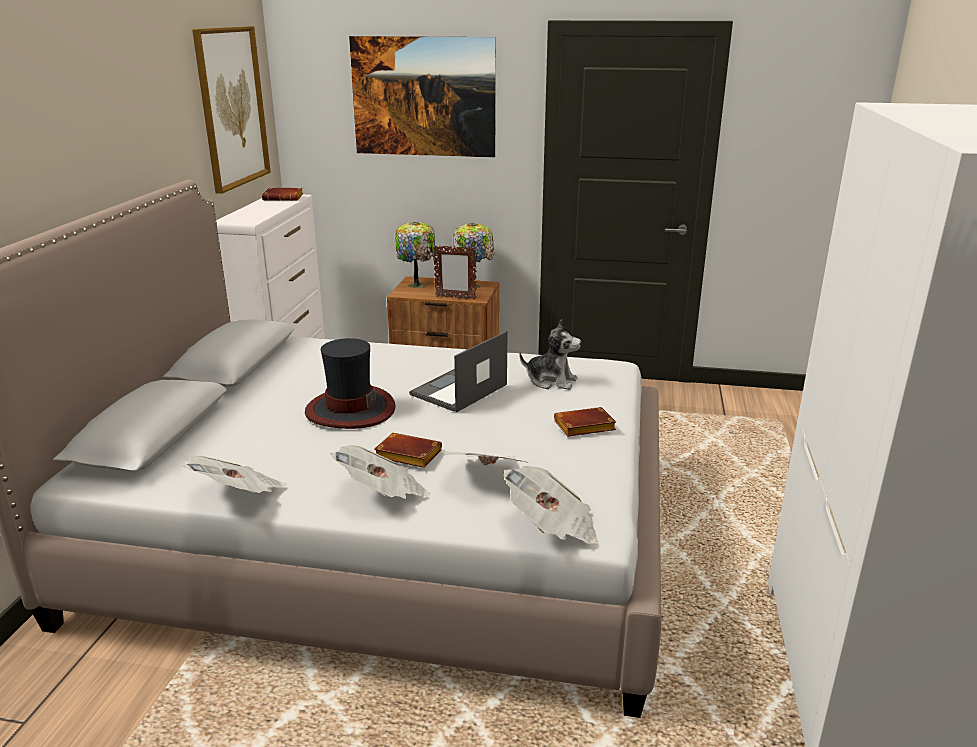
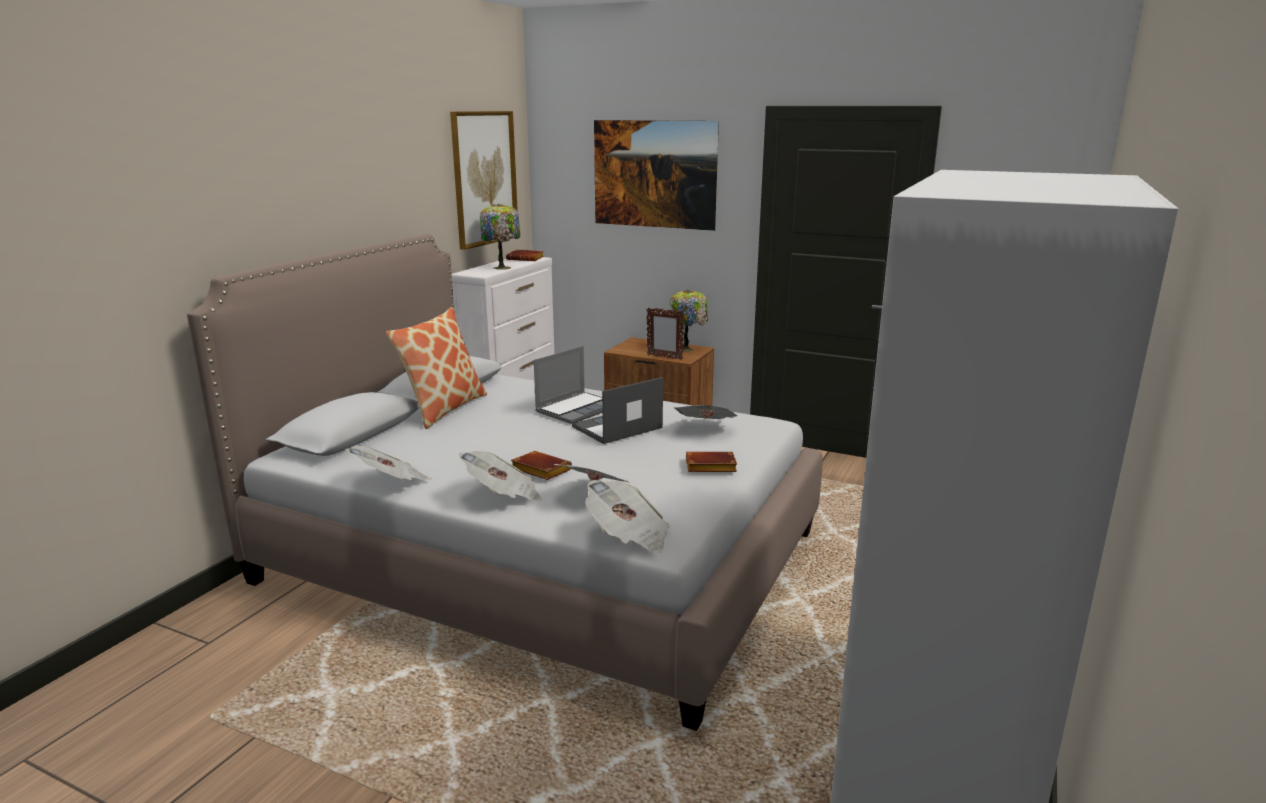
camera: 15 degrees right, 5 degrees down
(247, 388) = (443, 409): none -> pillow
(350, 410) = (515, 432): hat -> none
(401, 371) = (577, 409): none -> laptop
(417, 284) = (637, 344): table lamp -> table lamp (502, 267)
(551, 381) = (705, 429): plush toy -> newspaper

